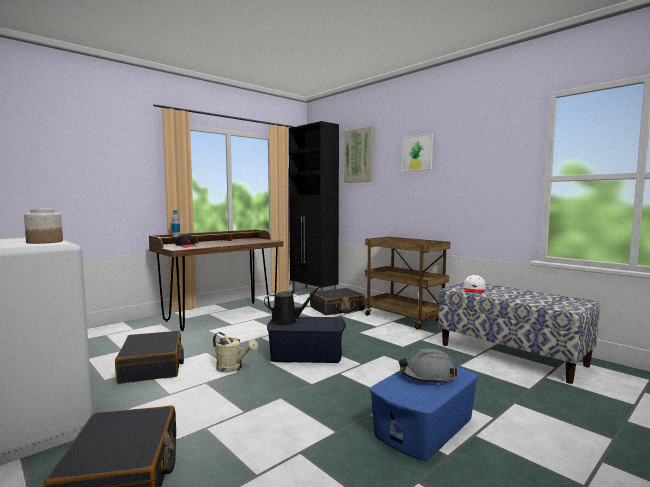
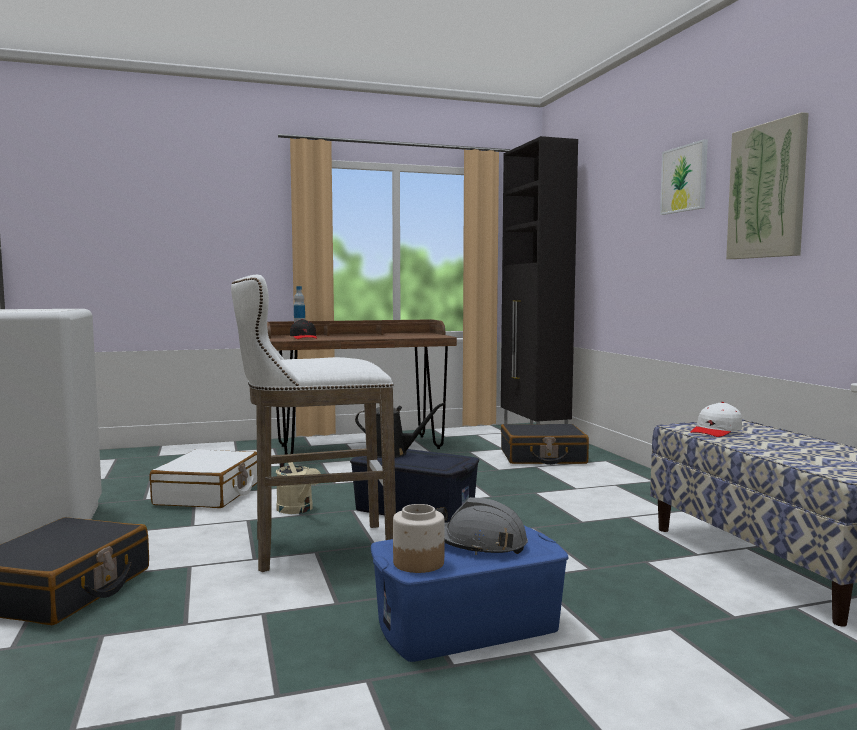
camera: 25 degrees right, 0 degrees up
(44, 242) = (44, 310): jar -> jar (418, 563)
(152, 367) = (209, 494): black suitcase -> white suitcase
(278, 395) = (315, 549): none -> white stool
(359, 155) = (605, 191): picture -> picture (767, 191)
(405, 318) = (644, 483): brown cart -> none

